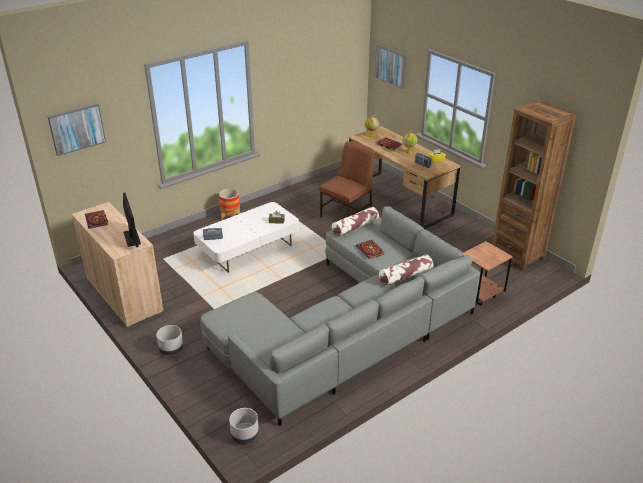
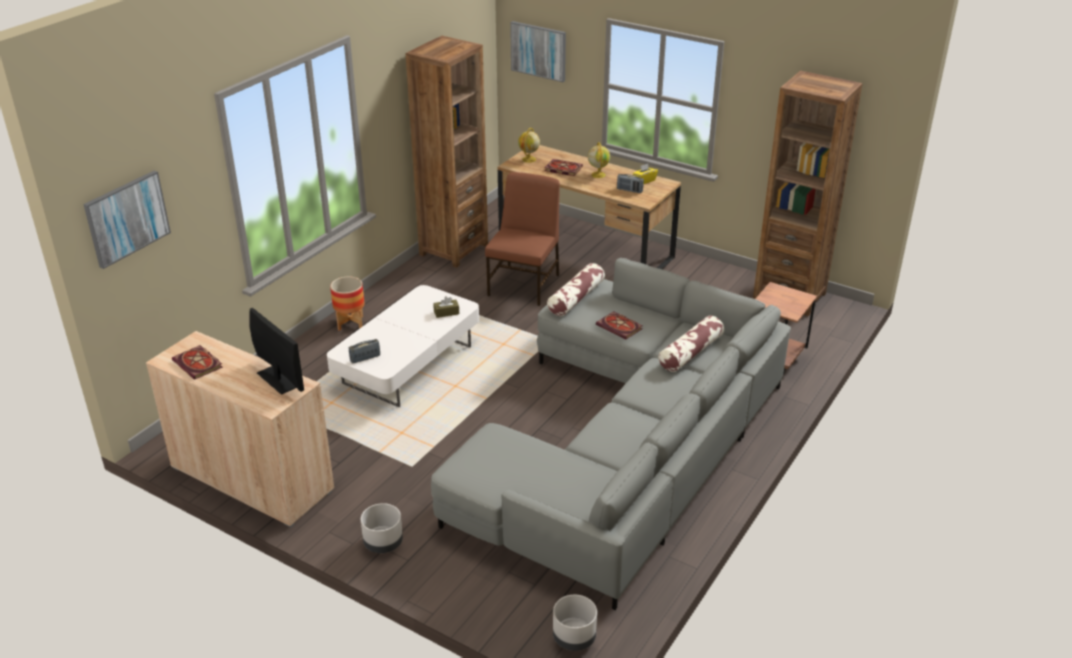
camera: 20 degrees left, 0 degrees up
(317, 185) = (453, 249): none -> brown bookcase

